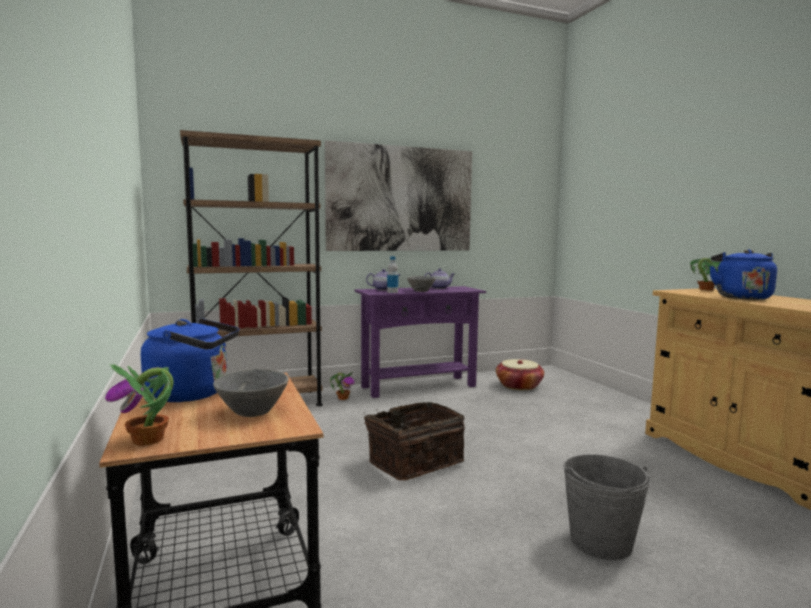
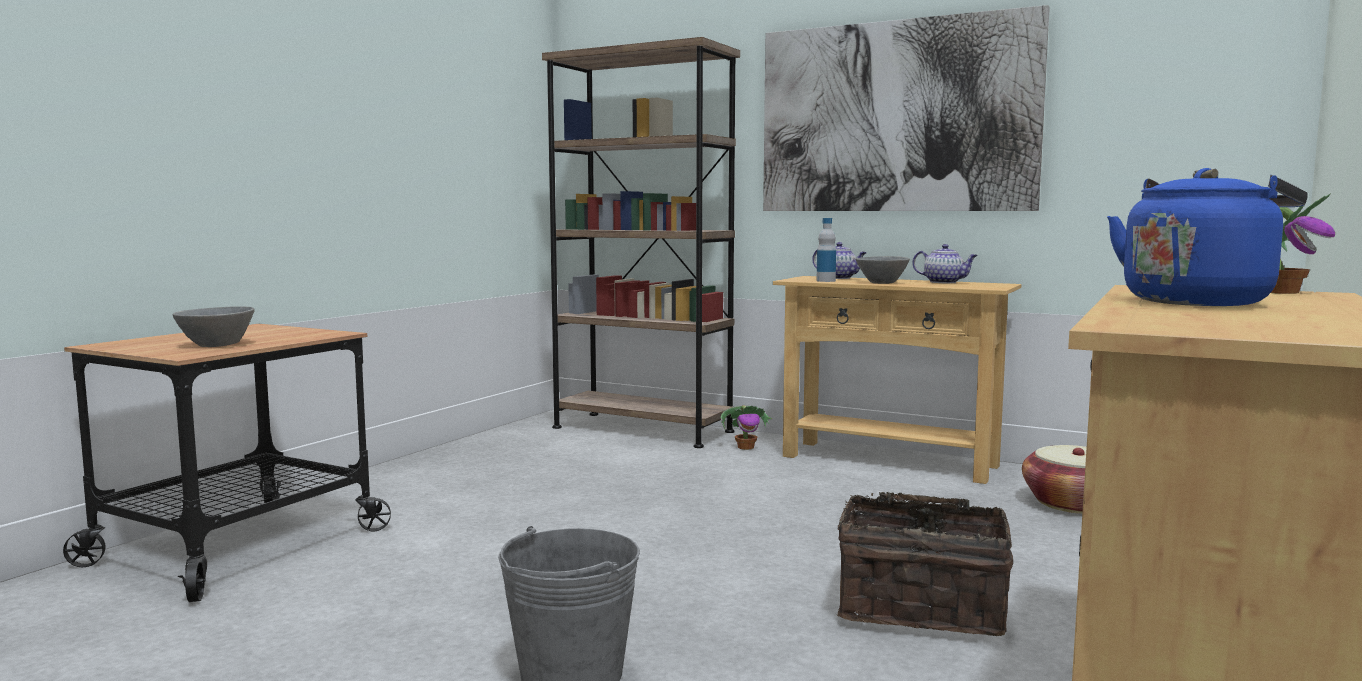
camera: 50 degrees right, 0 degrees up
(148, 440) = (118, 344): potted plant -> none
(193, 394) = (251, 332): blue kettle -> none
(413, 462) = (626, 526): basket -> basket (921, 607)
(418, 386) = (889, 461): purple console table -> beige console table

